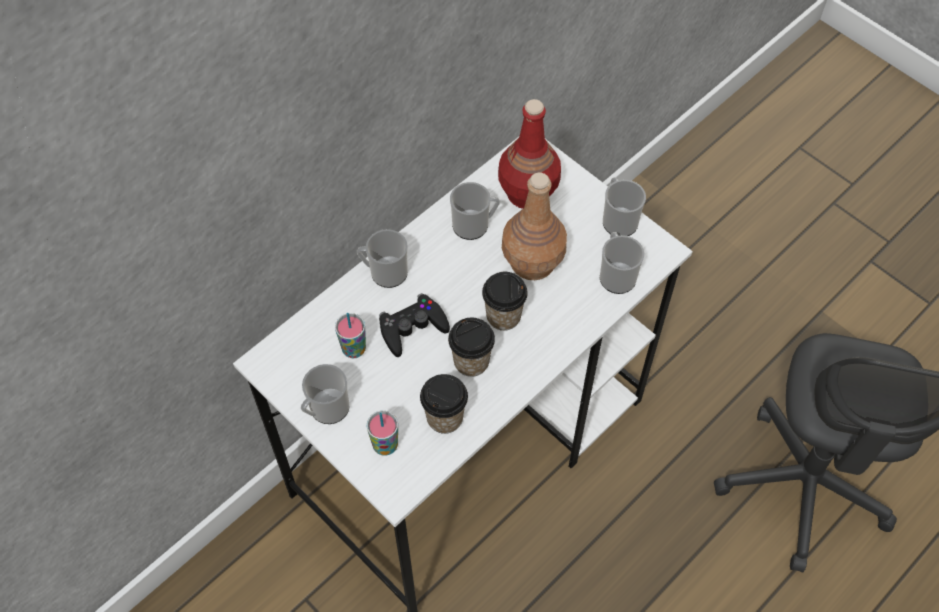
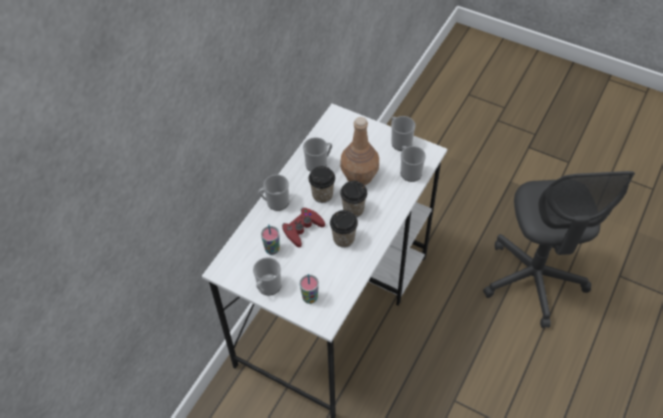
camera: 15 degrees left, 5 degrees down
(412, 328) = (302, 229): black game controller -> red game controller
(444, 418) = (339, 273): cup -> cup (322, 195)
(527, 191) = (342, 138): red bottle -> none

